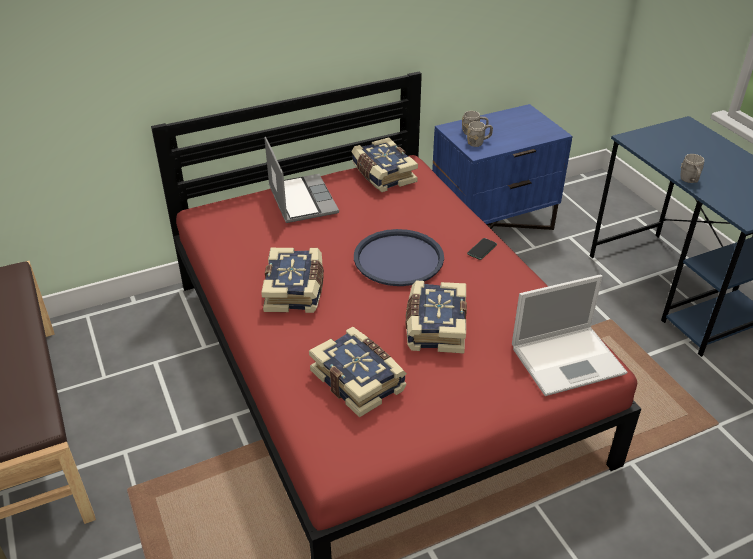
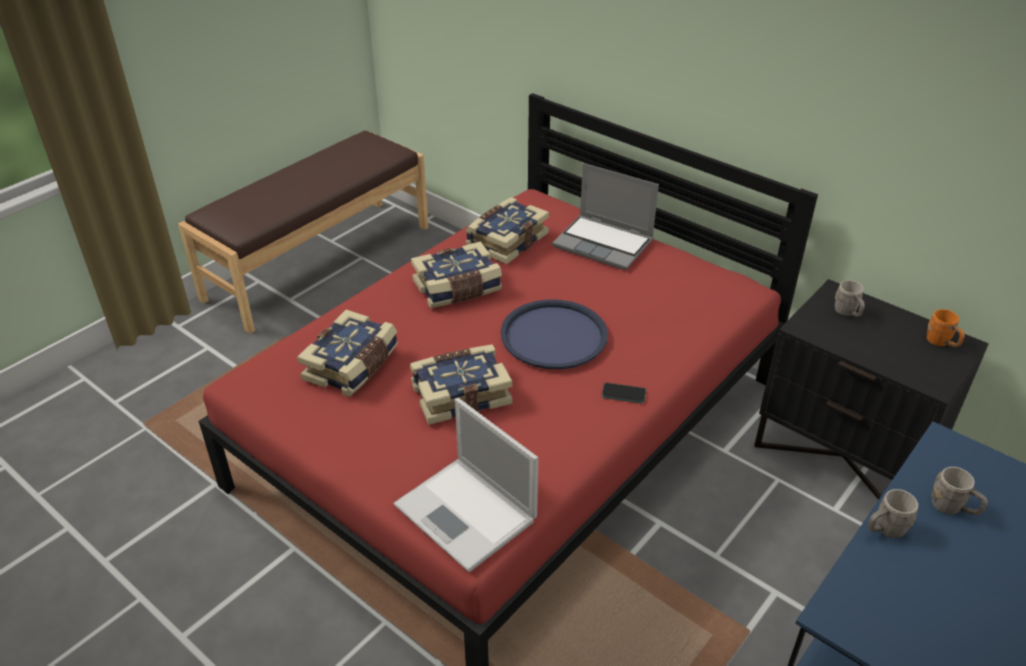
camera: 65 degrees right, 0 degrees up
(301, 200) = (604, 244): laptop -> laptop turned 75 degrees clockwise
(382, 175) = (700, 279): book -> book (506, 241)
(478, 142) = (827, 323): grey mug -> grey mug (952, 508)
(493, 224) = (844, 454): blue nightstand -> black nightstand
(521, 116) = (941, 343): none -> orange mug

